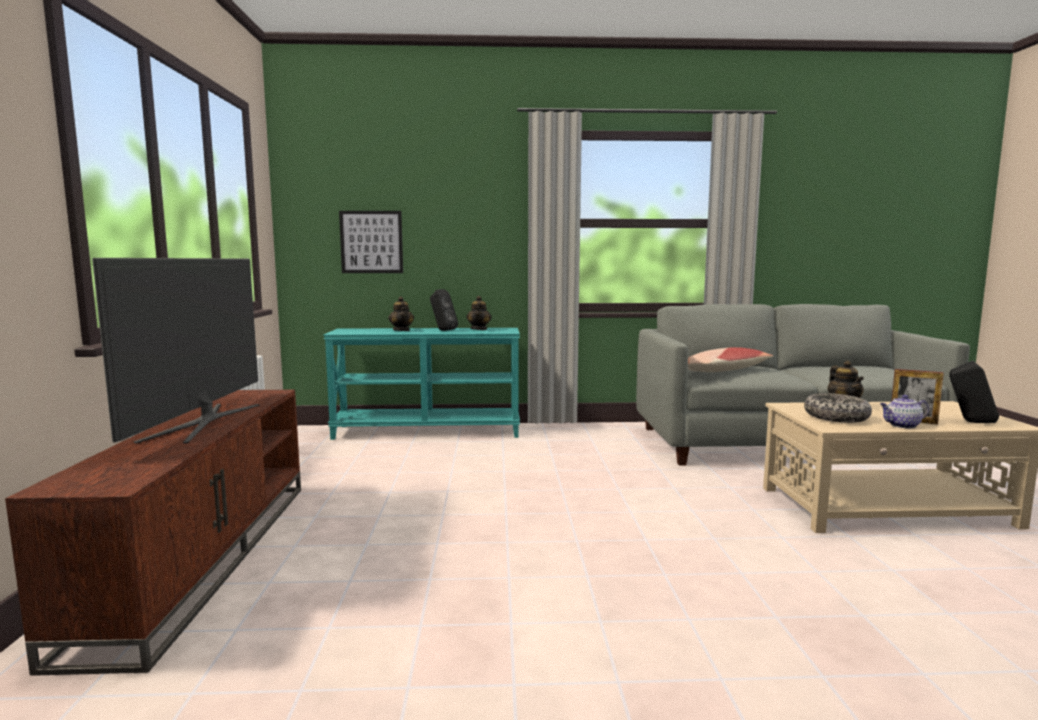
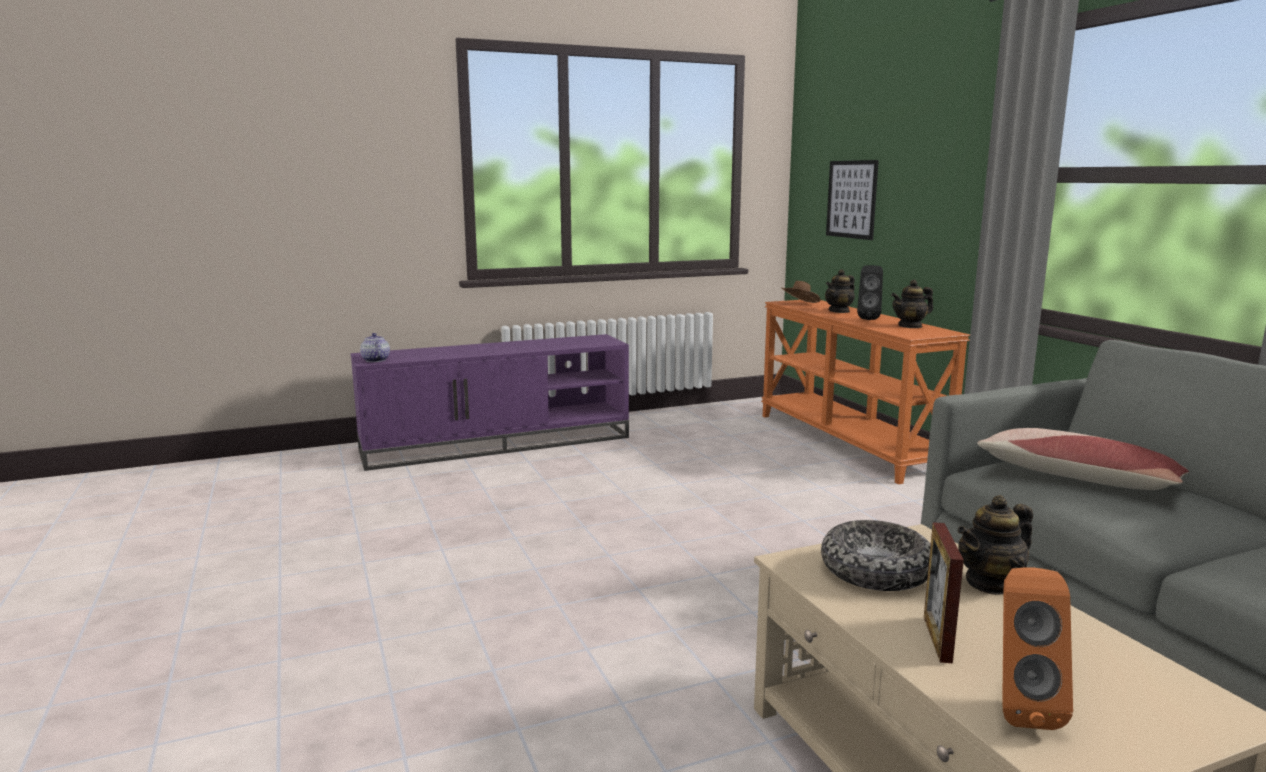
camera: 70 degrees right, 5 degrees up
(203, 422) = (507, 347): television -> none
(203, 555) = (498, 443): brown tv stand -> purple tv stand
(355, 331) = (800, 304): none -> brown hat
(428, 431) = (849, 442): turquoise console table -> orange console table
(902, 425) = (879, 623): teapot -> teapot (375, 360)
(970, 422) = (1019, 707): black speaker -> orange speaker

